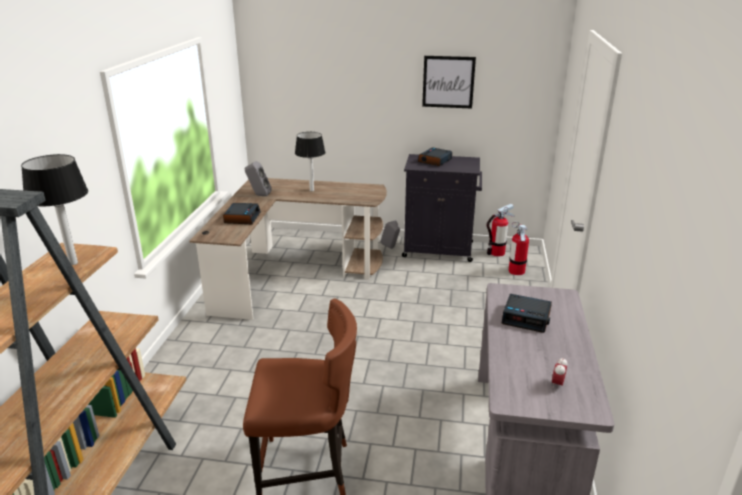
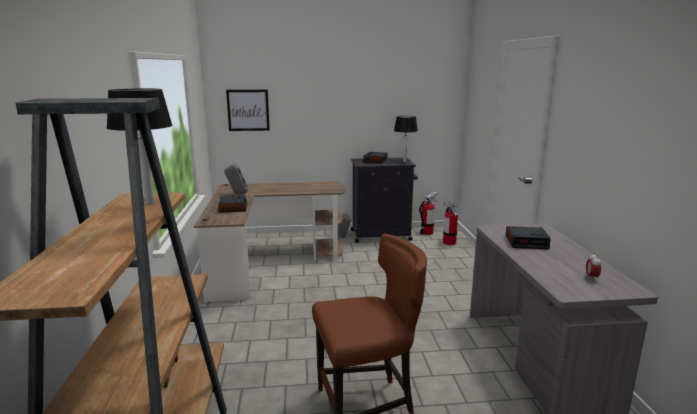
camera: 15 degrees left, 10 degrees down
(311, 190) = (281, 188): table lamp -> table lamp (404, 161)
(448, 82) = (380, 98): picture -> picture (248, 110)

